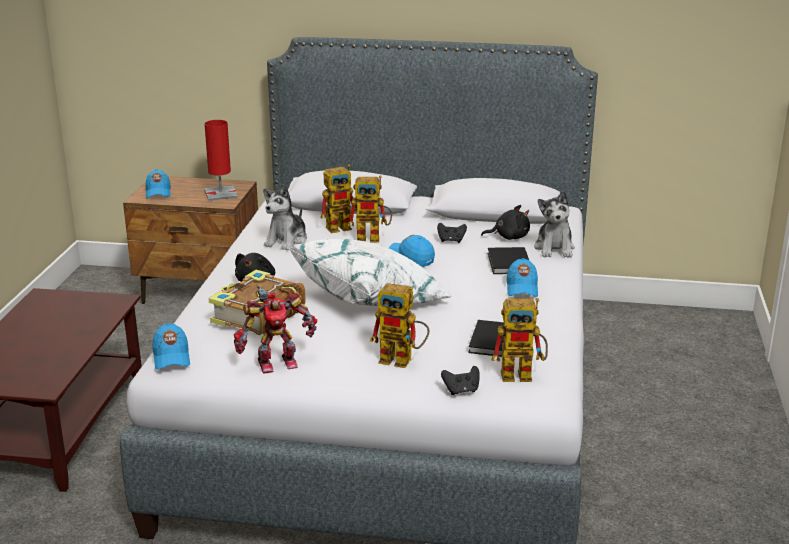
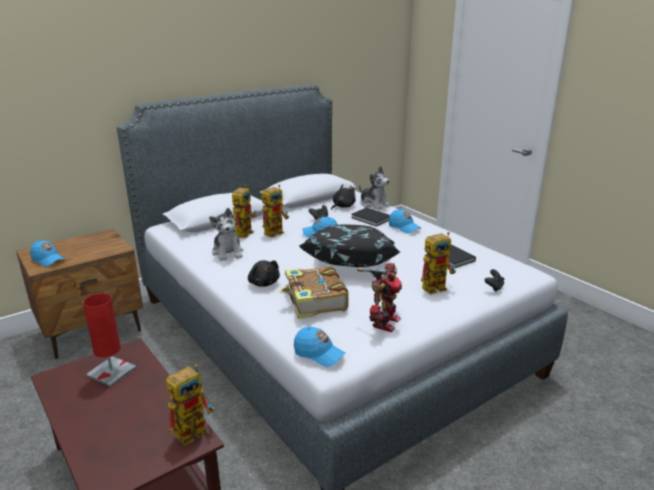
camera: 45 degrees left, 0 degrees up
(221, 194) = (103, 244): red table lamp -> red table lamp (111, 372)
(372, 299) = (350, 263): white pillow -> black pillow
(523, 374) = (496, 266): toy robot -> toy robot (195, 429)

